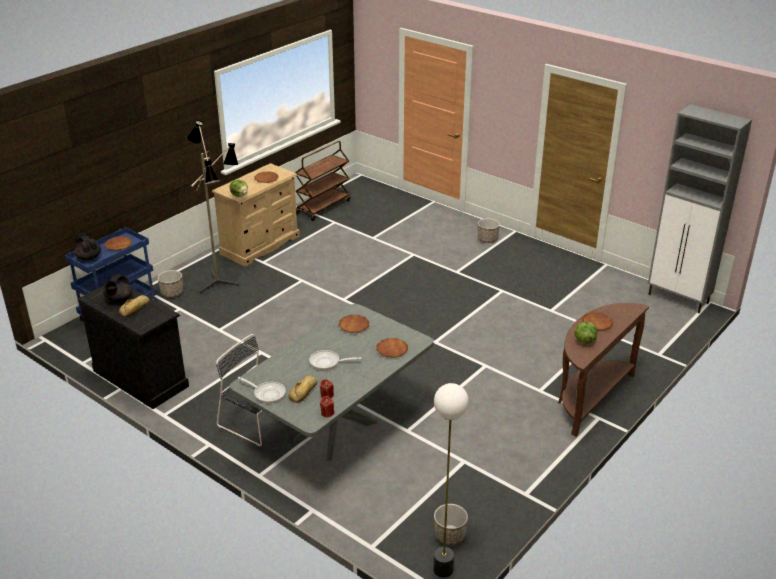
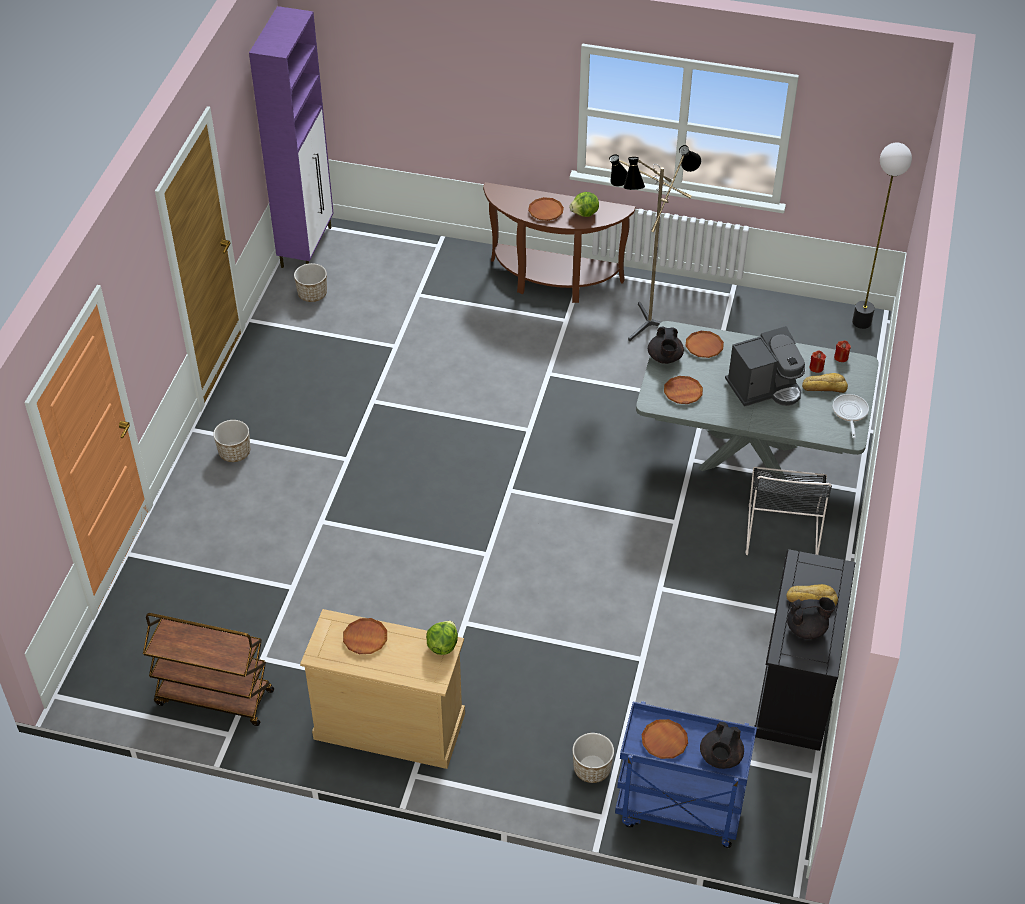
camera: 115 degrees left, 15 degrees up
(221, 282) = (526, 720): floor lamp -> floor lamp (643, 322)
(327, 362) = (764, 388): frying pan -> coffee machine
(393, 329) = (665, 358): none -> black teapot
(449, 535) = (821, 329): planter -> planter (312, 294)
(679, 299) = (307, 246): grey cabinet -> purple cabinet

